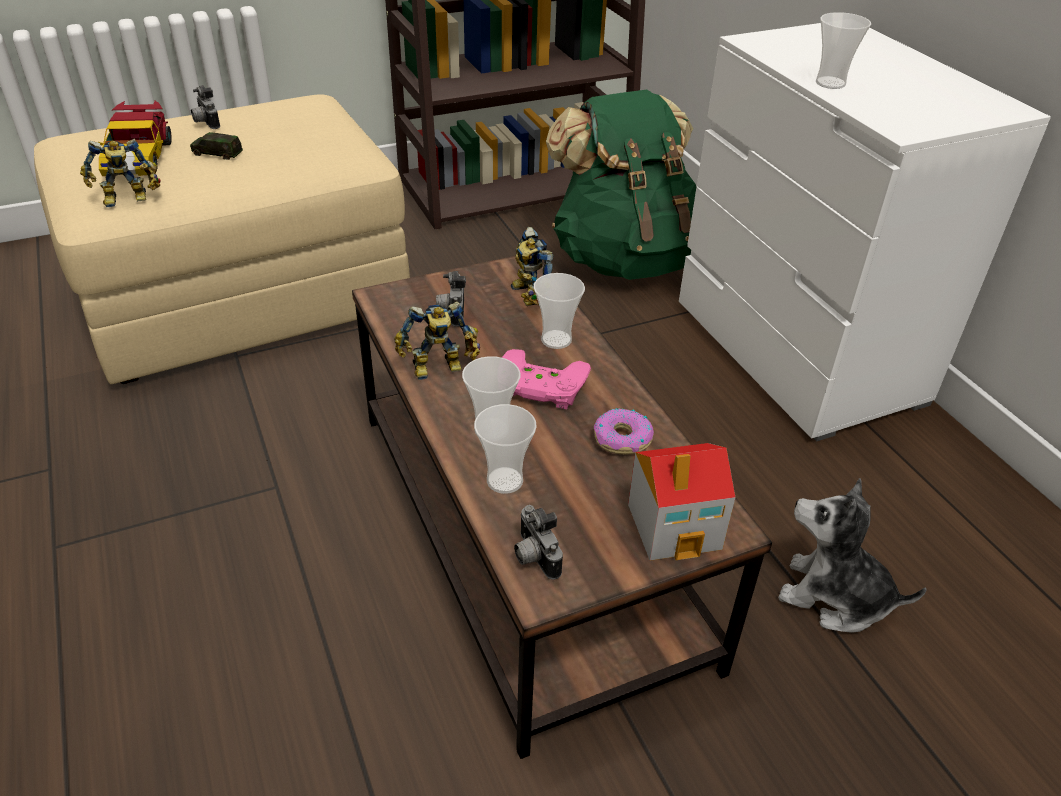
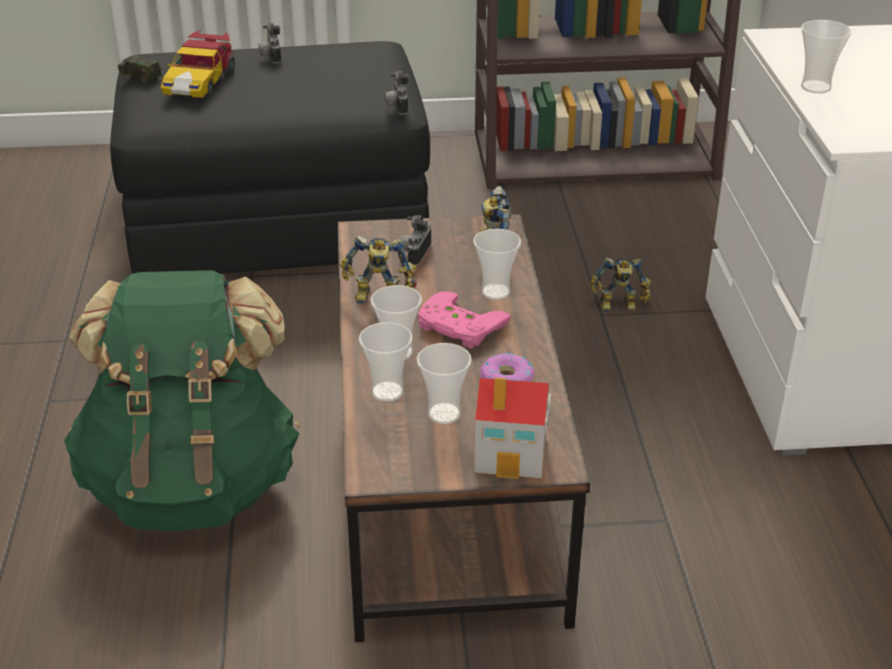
camera: 20 degrees right, 5 degrees down
(127, 200) = (176, 117): toy robot -> toy robot (619, 306)
(217, 153) = (268, 86): toy car -> toy car (140, 75)
(245, 295) = (280, 223): beige ottoman -> black ottoman
(533, 557) = (379, 450): camera -> camera (396, 107)
(579, 494) = (444, 413): none -> cup
(624, 258) = (672, 246): green backpack -> green backpack (193, 484)
(834, 597) = (715, 591): plush toy -> none

